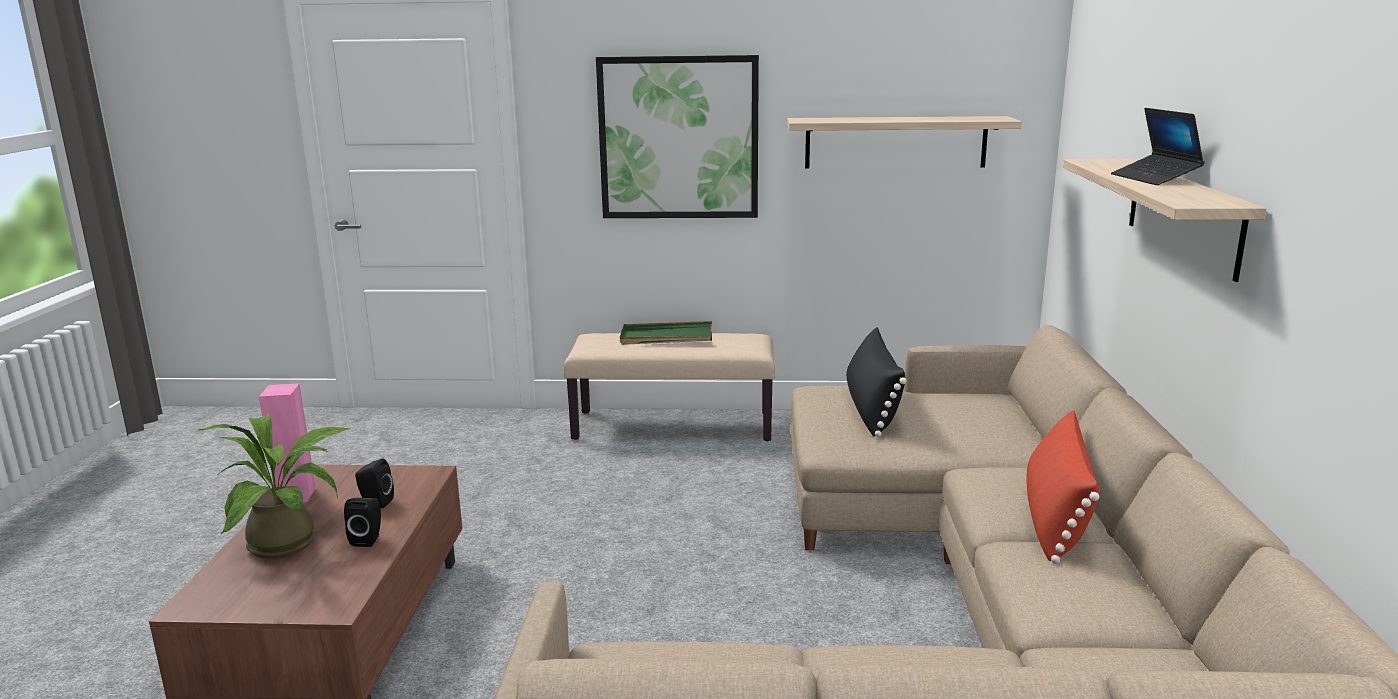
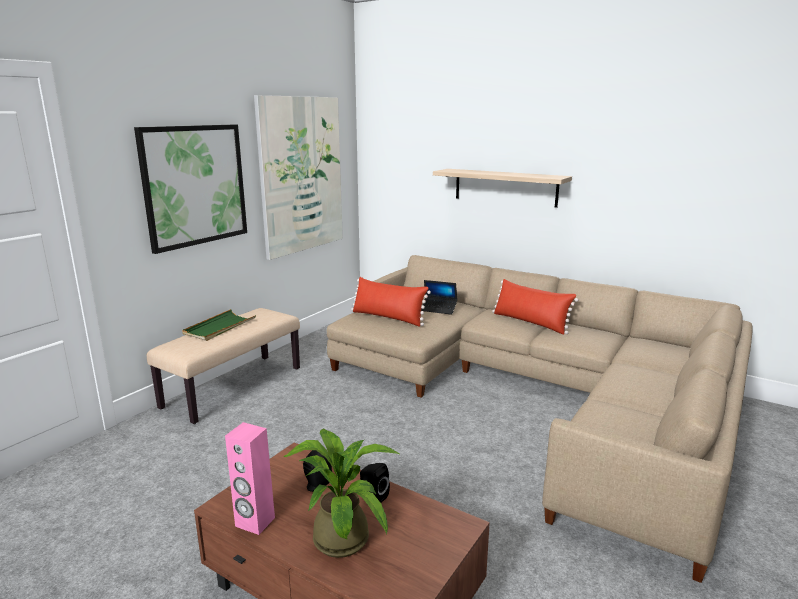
camera: 60 degrees left, 0 degrees up
(871, 408) = (388, 317): black pillow -> red pillow
(895, 142) = (301, 175): shelf -> picture
(1154, 178) = (499, 173): laptop -> laptop (438, 309)

